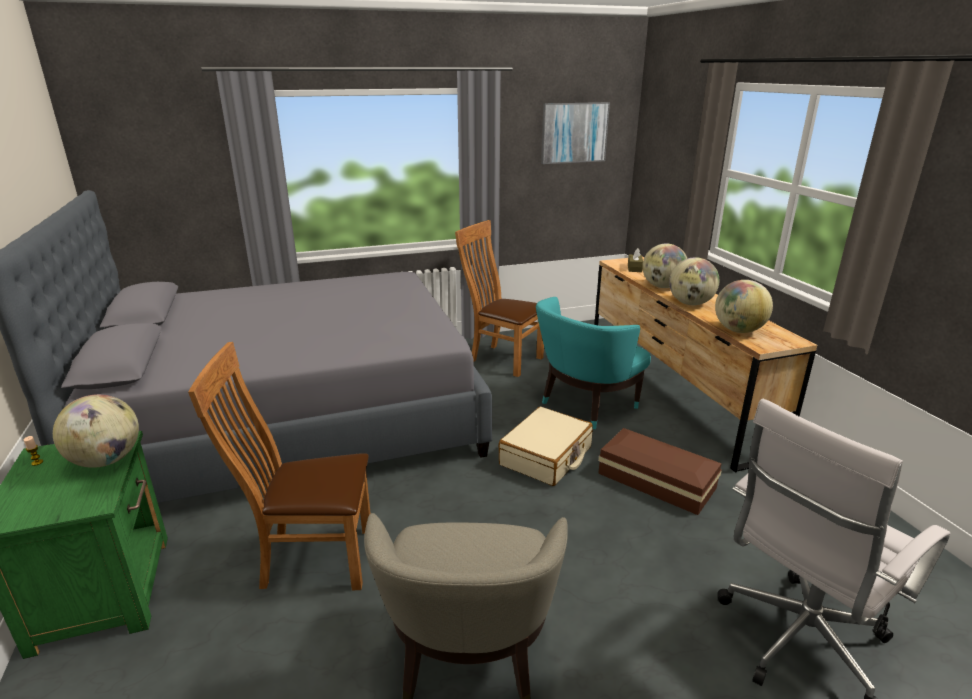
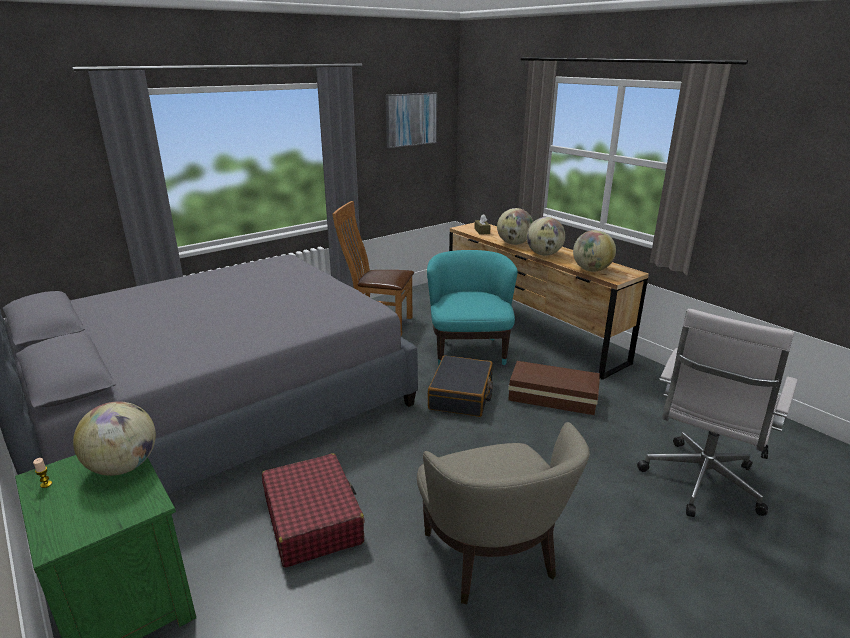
camera: 20 degrees left, 0 degrees up
(310, 558) = (313, 520): brown chair -> red suitcase
(546, 456) = (461, 395): beige suitcase -> black suitcase
(585, 406) = (469, 350): turquoise armchair -> turquoise armchair turned 150 degrees clockwise

